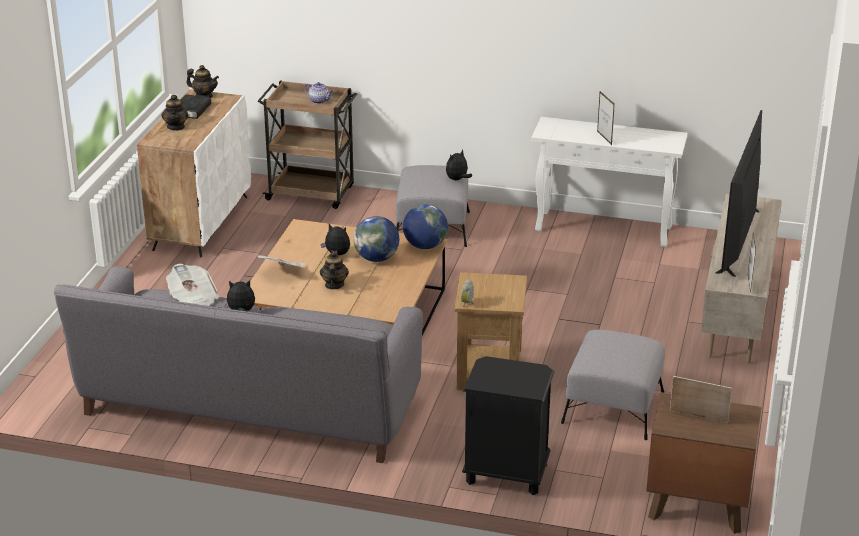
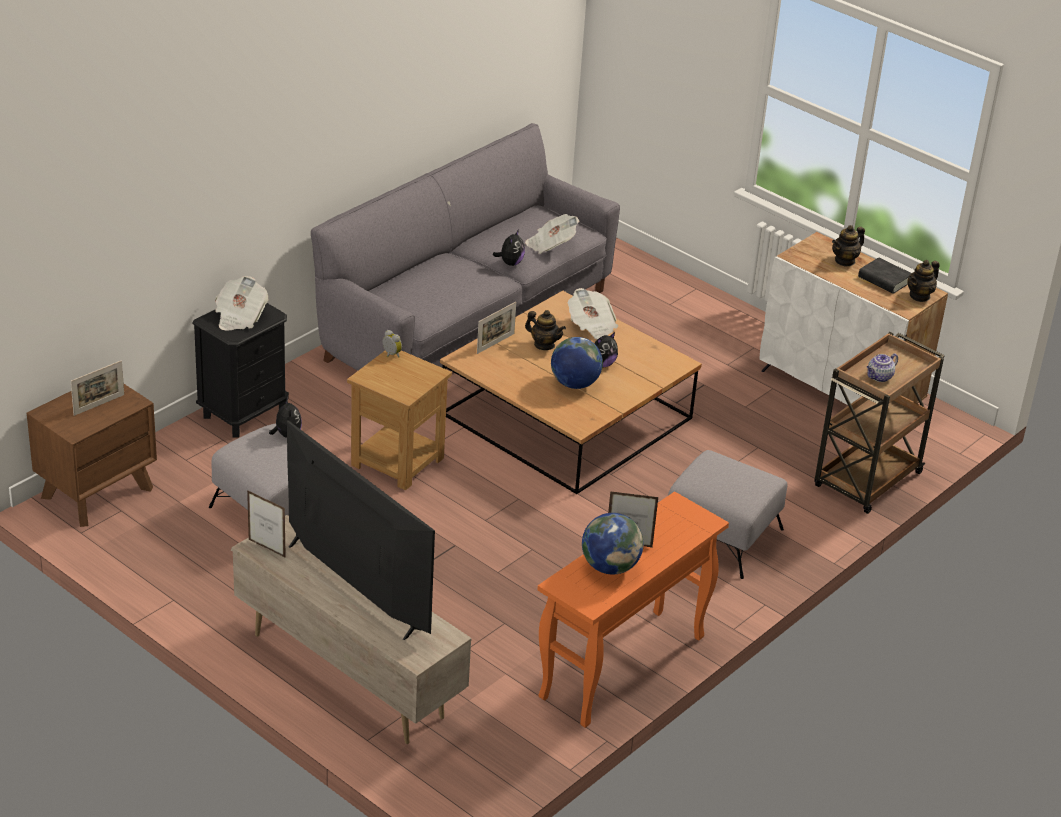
camera: 115 degrees right, 5 degrees up
(176, 127) = (845, 261): teapot -> teapot turned 60 degrees counterclockwise
(354, 306) = (495, 343): none -> picture frame
(425, 246) = (576, 420): globe -> globe (610, 567)
(457, 179) = (717, 498): plush toy -> plush toy (286, 435)
(510, 377) = (239, 317): none -> newspaper
(604, 229) = (622, 668): white console table -> orange console table

